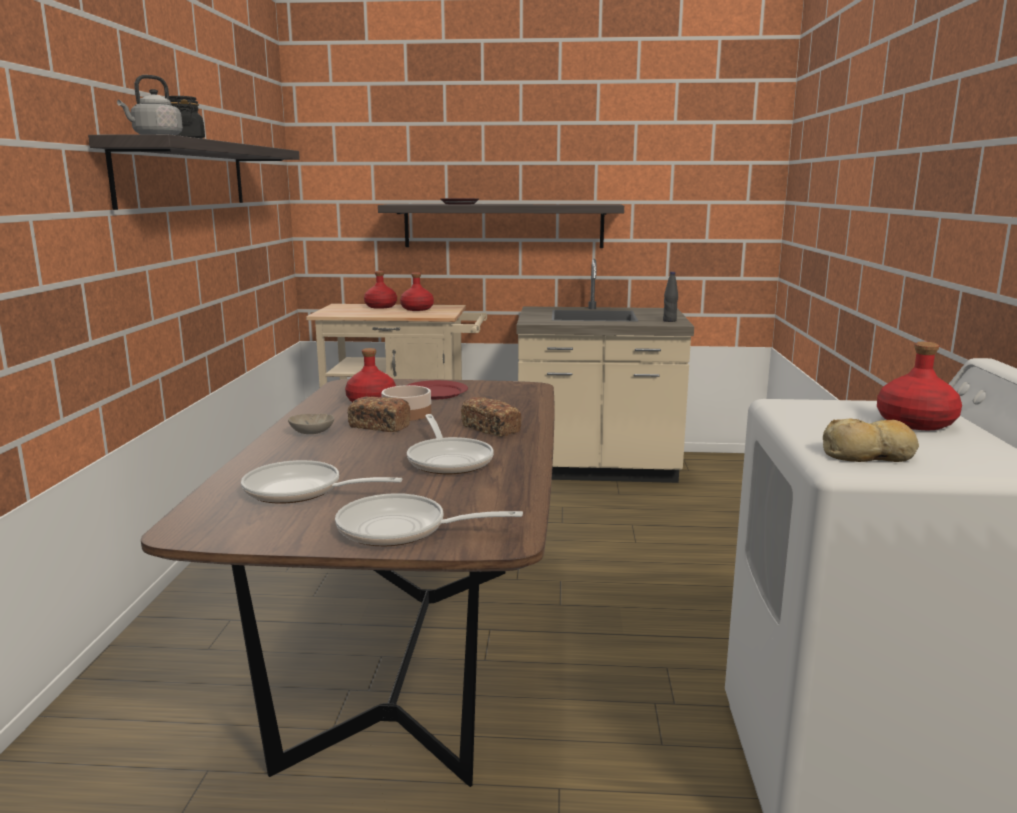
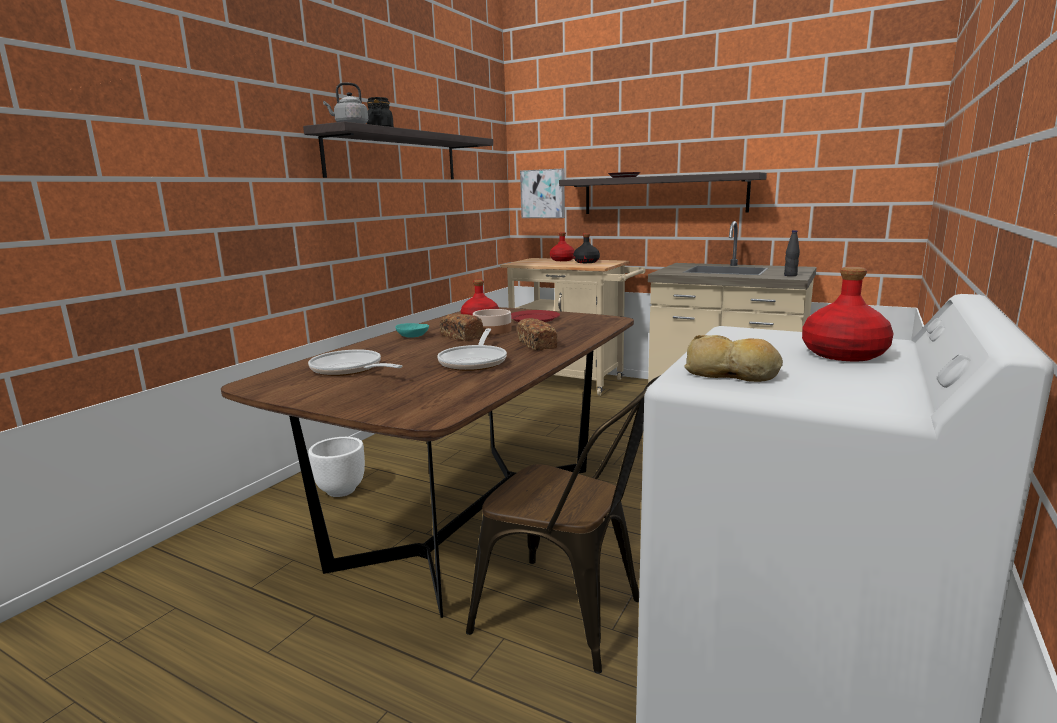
camera: 25 degrees right, 0 degrees up
(199, 659) = (341, 490): none -> white planter
(311, 432) = (411, 336): beige bowl -> turquoise bowl
(344, 220) = (543, 194): none -> picture
(401, 530) = (373, 400): frying pan -> none
(417, 309) = (586, 262): red bottle -> black bottle
(612, 743) = (571, 616): none -> brown chair

